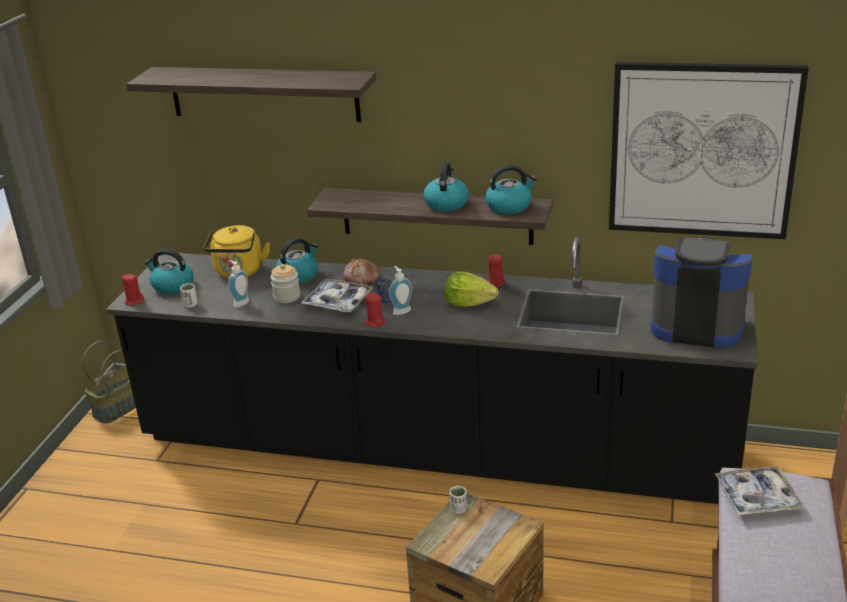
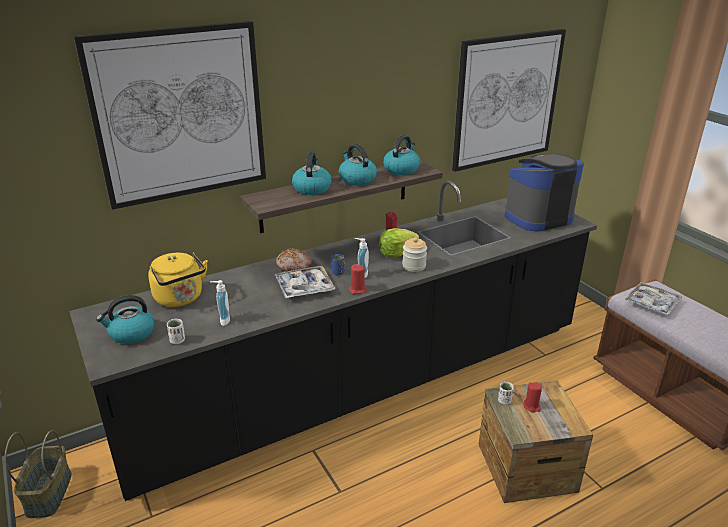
camera: 45 degrees left, 0 degrees up
(134, 301) = (112, 362): red candle -> red candle (532, 406)
(264, 94) = (180, 114): shelf -> picture
(287, 297) = (256, 300): jar -> jar (414, 266)
(298, 275) = (238, 281): kettle -> kettle (312, 188)

